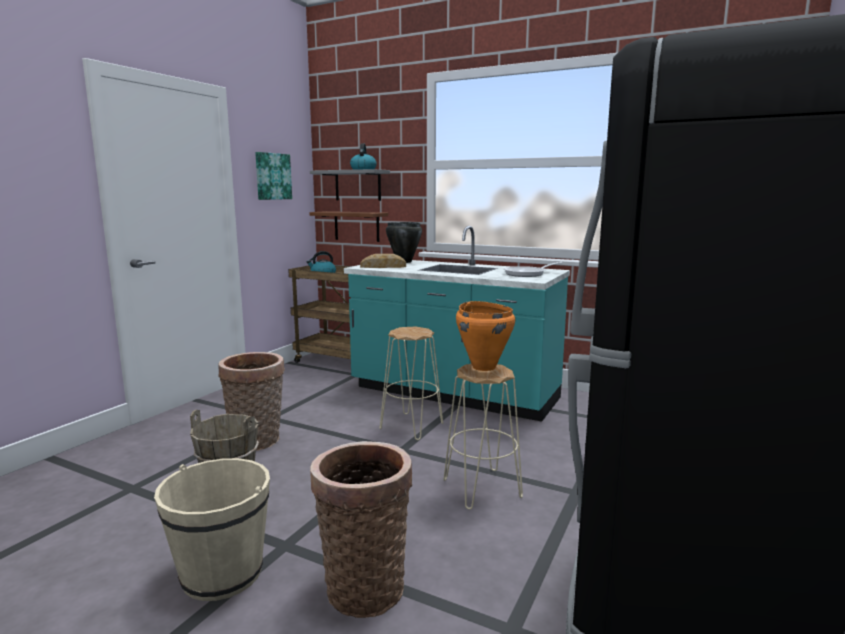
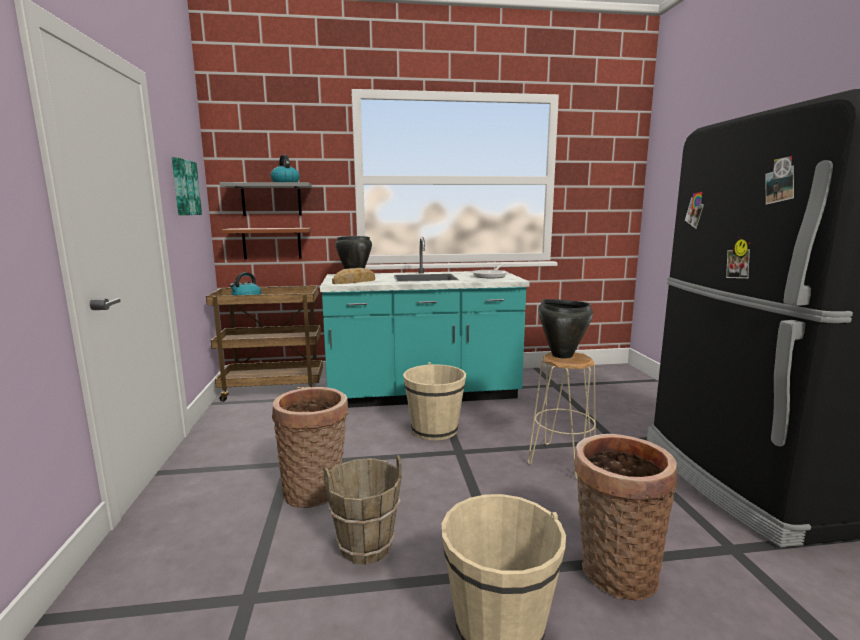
camera: 35 degrees left, 0 degrees up
(412, 426) = (434, 430): beige stool -> beige bucket
(484, 367) = (562, 355): orange cooking pot -> black cooking pot

